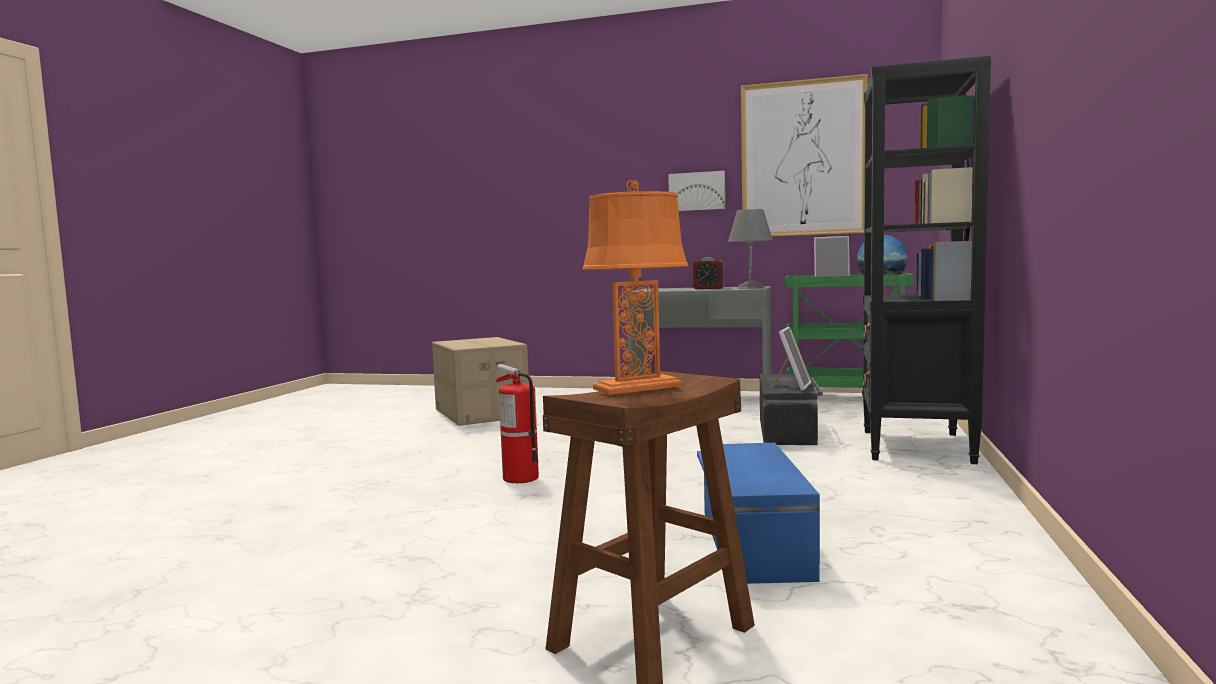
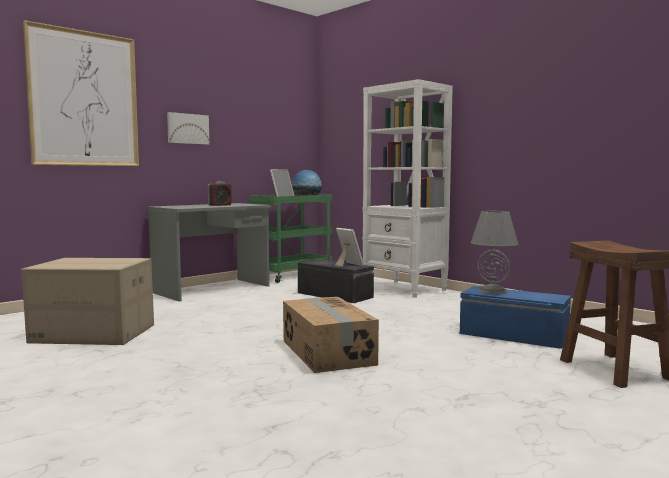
camera: 60 degrees left, 0 degrees up
(520, 478) = (326, 352): fire extinguisher -> cardboard box
(638, 387) = (615, 247): orange table lamp -> none
(750, 287) = (243, 204): grey table lamp -> grey table lamp (492, 291)
(803, 158) = (253, 114): picture -> picture (84, 99)
(915, 447) = (405, 289): black bookcase -> white bookcase

